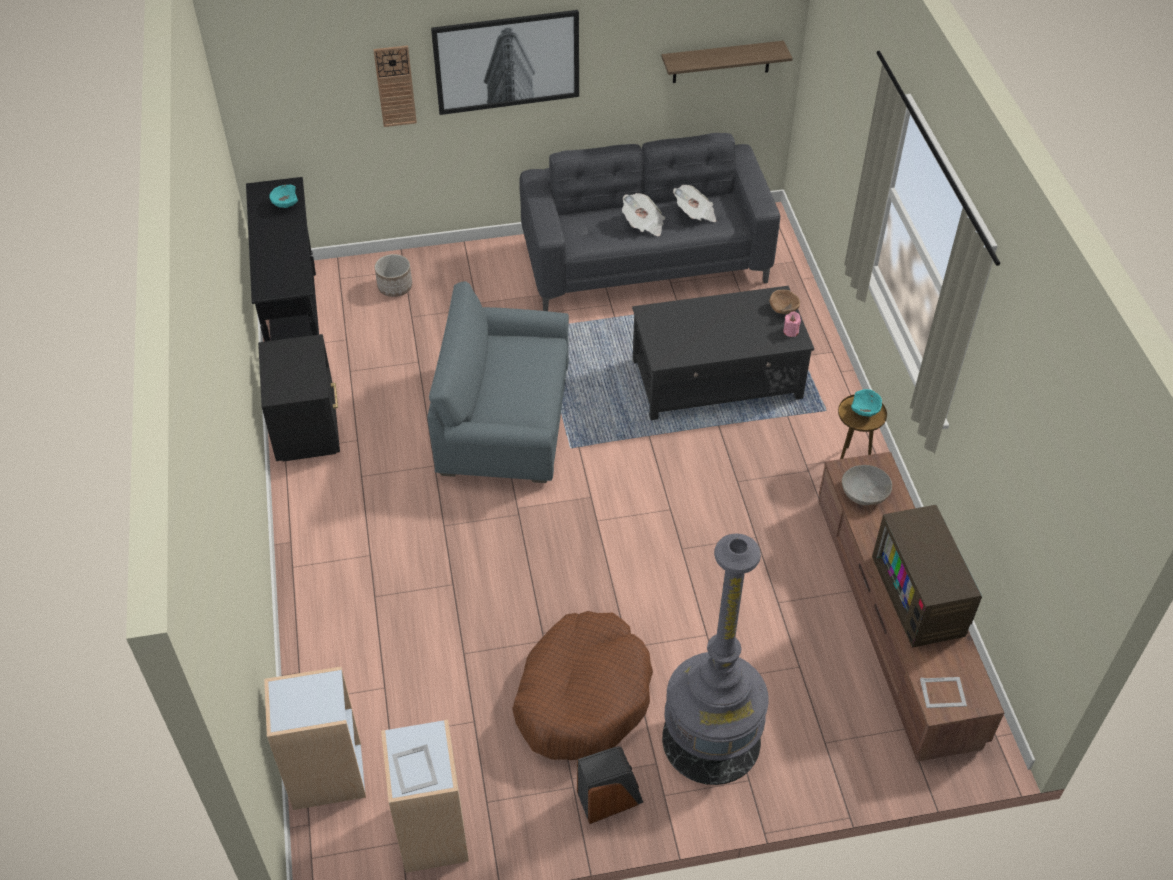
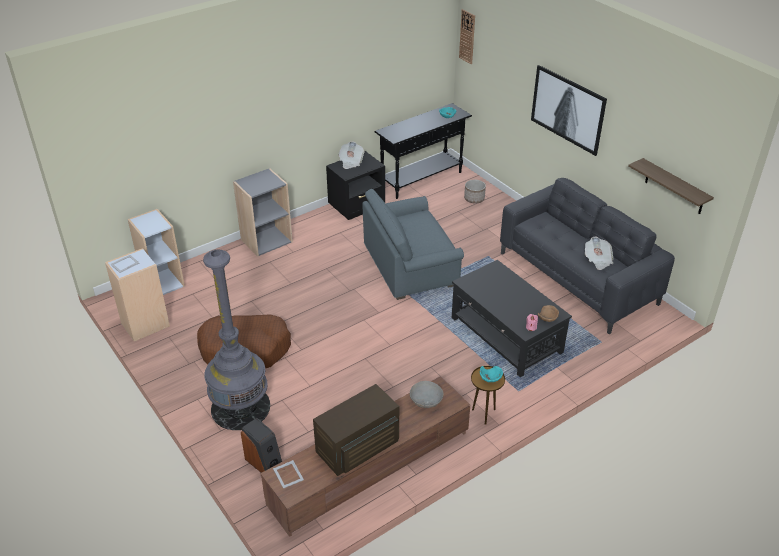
camera: 65 degrees right, 10 degrees down
(311, 582) = (267, 240): none -> grey bookcase
(395, 86) = (519, 90): wall clock -> wall clock (467, 36)
(504, 420) = (410, 265): grey armchair -> grey armchair turned 90 degrees counterclockwise
(609, 798) = (187, 379): speaker -> speaker (264, 462)
(643, 224) = (568, 243): newspaper -> newspaper (351, 162)

